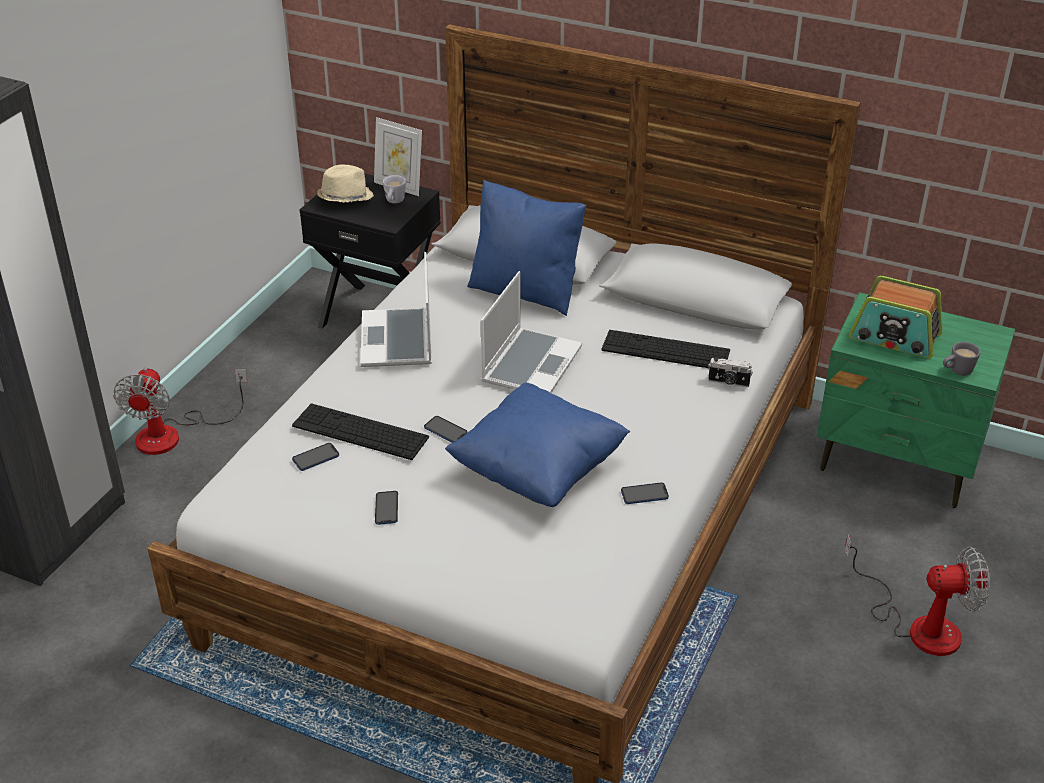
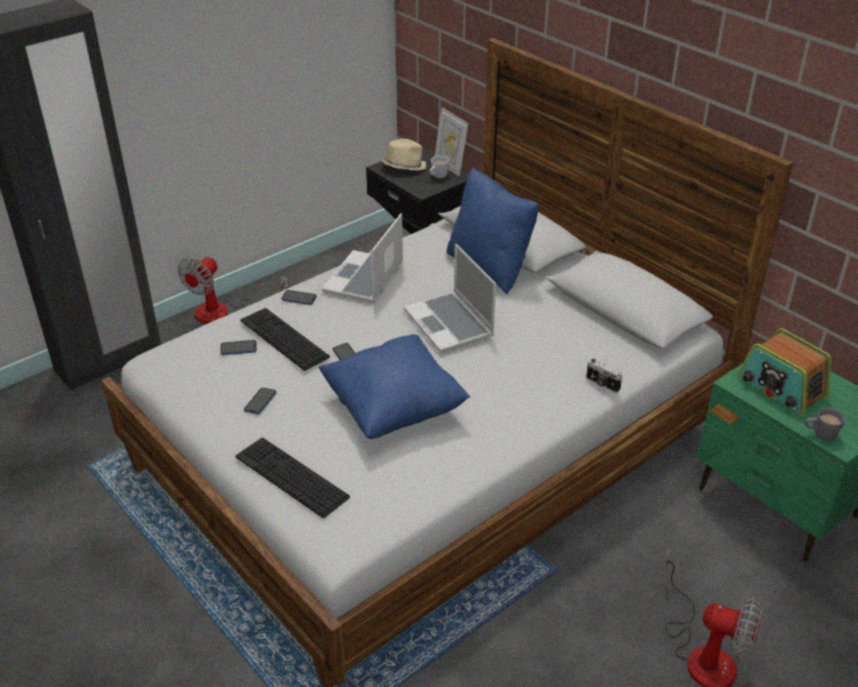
camera: 25 degrees right, 0 degrees up
(531, 364) = (450, 324): laptop -> laptop turned 105 degrees clockwise
(644, 494) = (463, 454): phone -> phone (299, 298)
(665, 350) = (568, 343): keyboard -> keyboard (291, 476)

